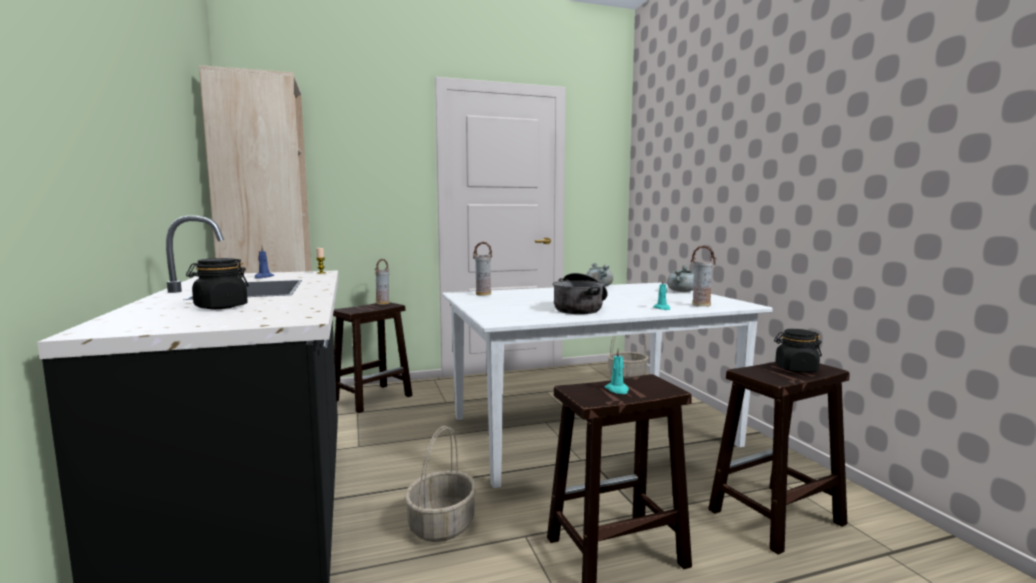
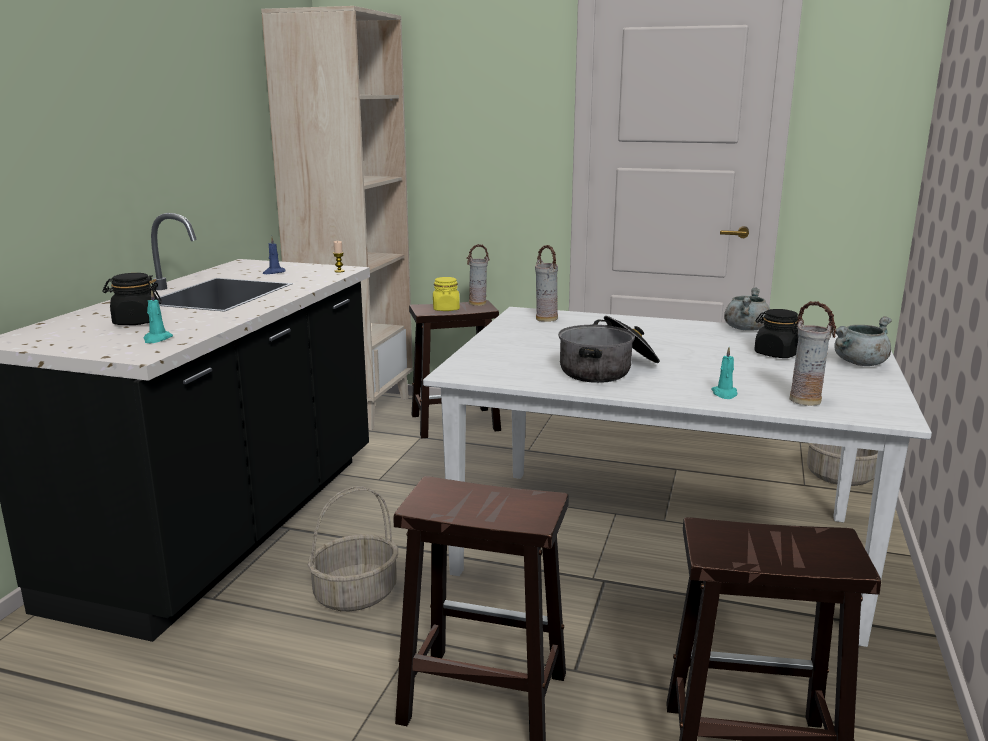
camera: 35 degrees right, 10 degrees up
(365, 308) = (446, 309): none -> yellow jar
(617, 390) = (478, 503): turquoise candle -> turquoise candle (157, 339)
(795, 369) = (794, 548): black jar -> black jar (776, 354)

